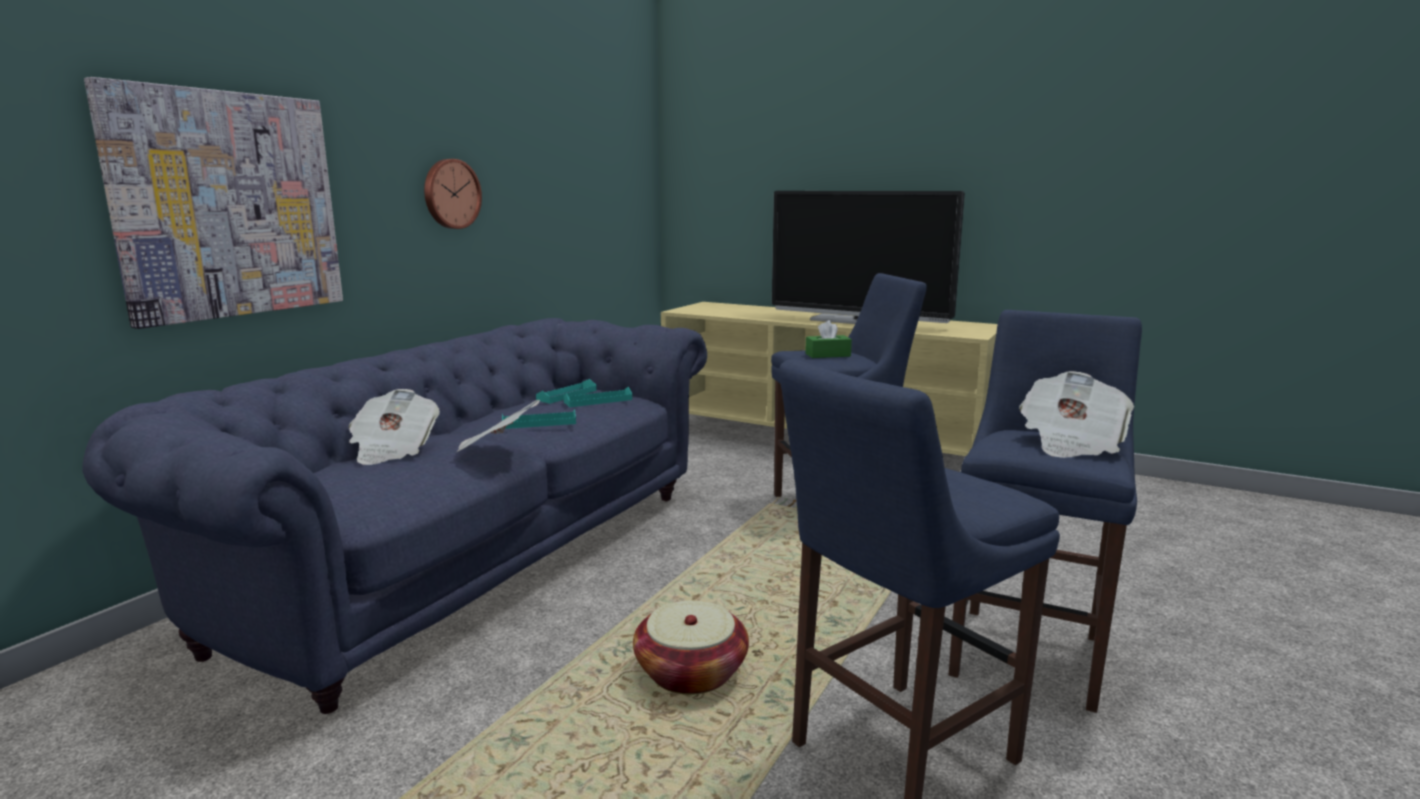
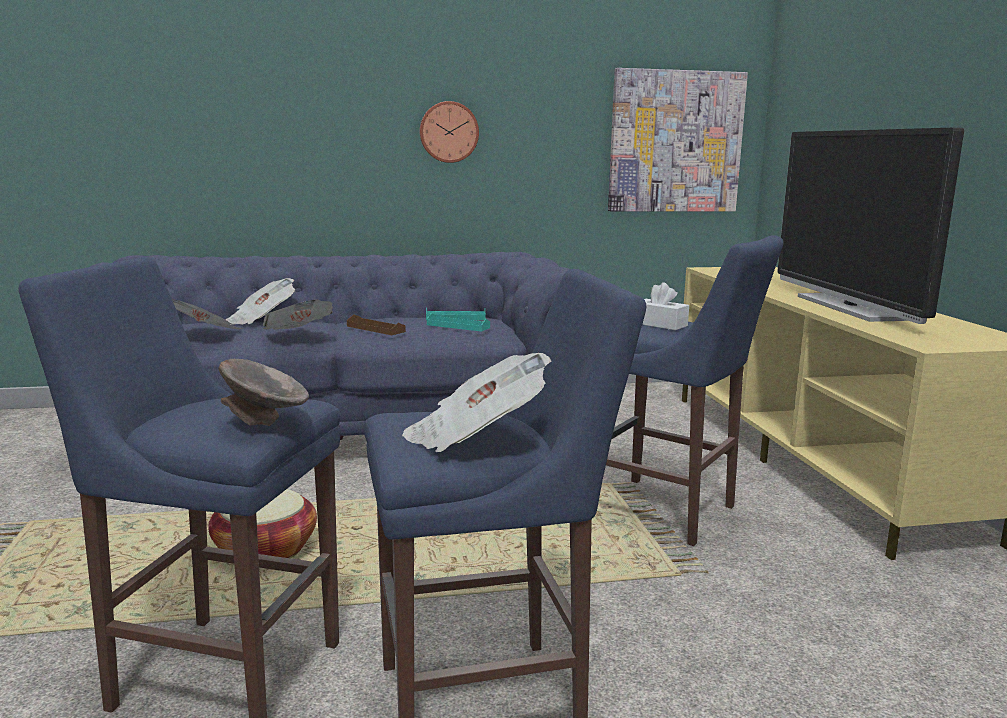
camera: 50 degrees right, 0 degrees up
(228, 205) = (245, 135): picture -> picture (675, 142)
(396, 481) = (204, 334): none -> newspaper
(539, 423) = (375, 329): turquoise tray -> brown tray
(827, 355) = (659, 324): green tissue box -> white tissue box
(981, 483) = (266, 423): none -> grey bowl

